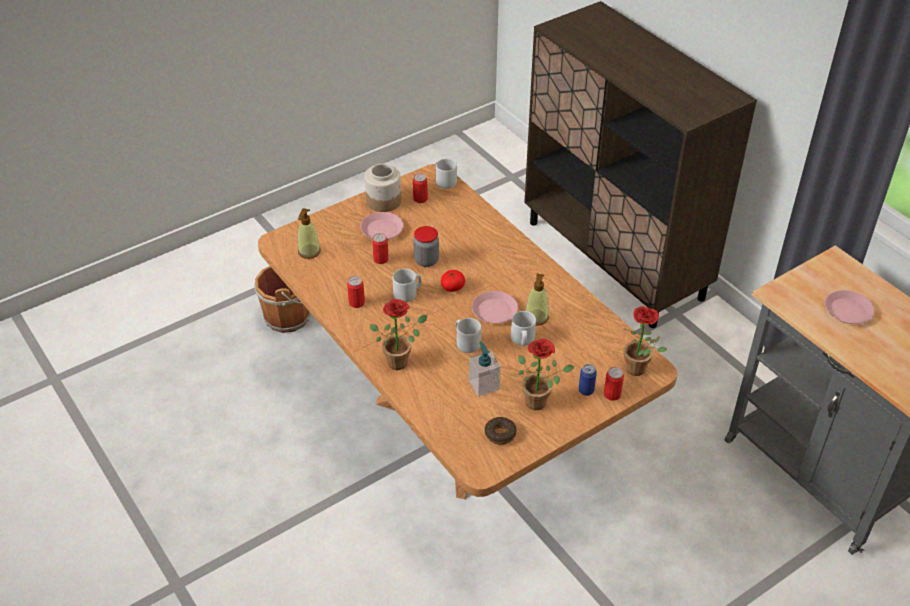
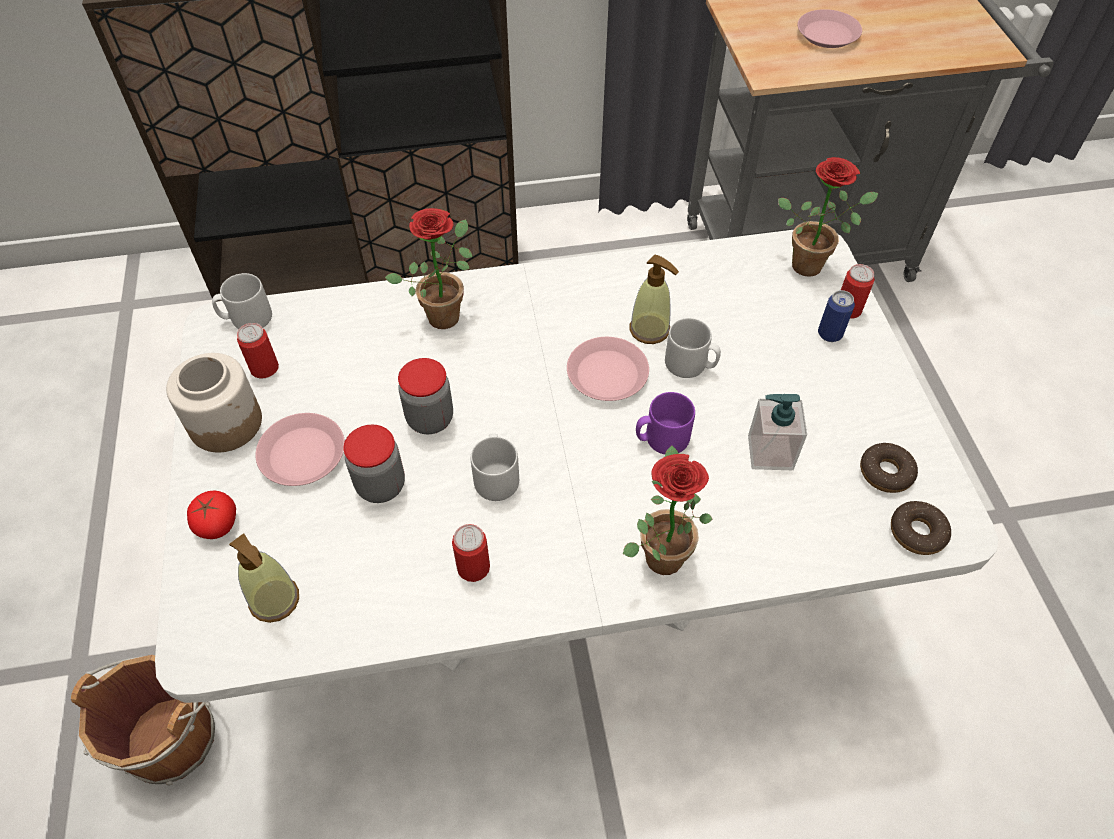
camera: 65 degrees left, 10 degrees up
(381, 259) = (381, 485): can -> jar
(452, 287) = (519, 407): tomato -> tomato (217, 524)
(455, 427) = (556, 578): brown dining table -> white dining table
(466, 342) = (661, 438): grey mug -> purple mug
(468, 454) = (917, 532): none -> donut
(540, 401) = (832, 395): potted plant -> potted plant (445, 312)

